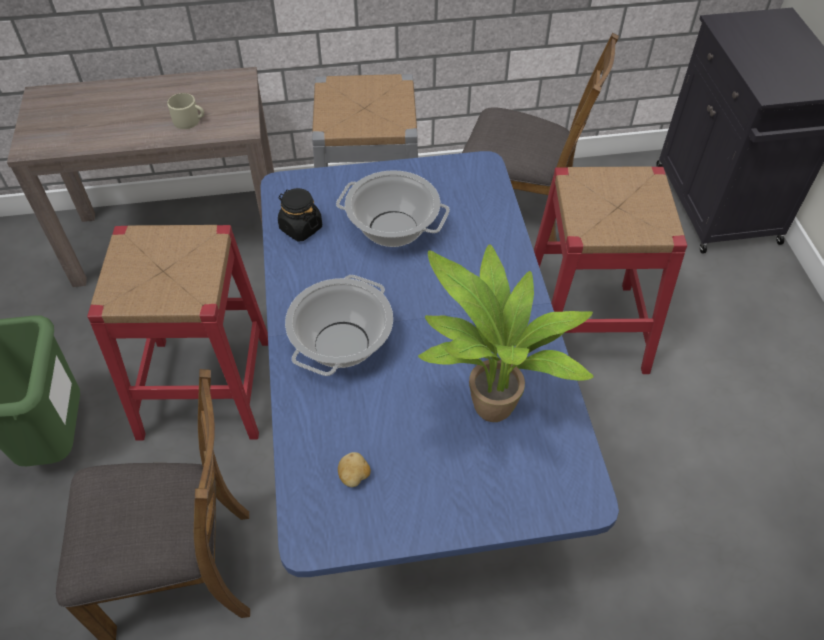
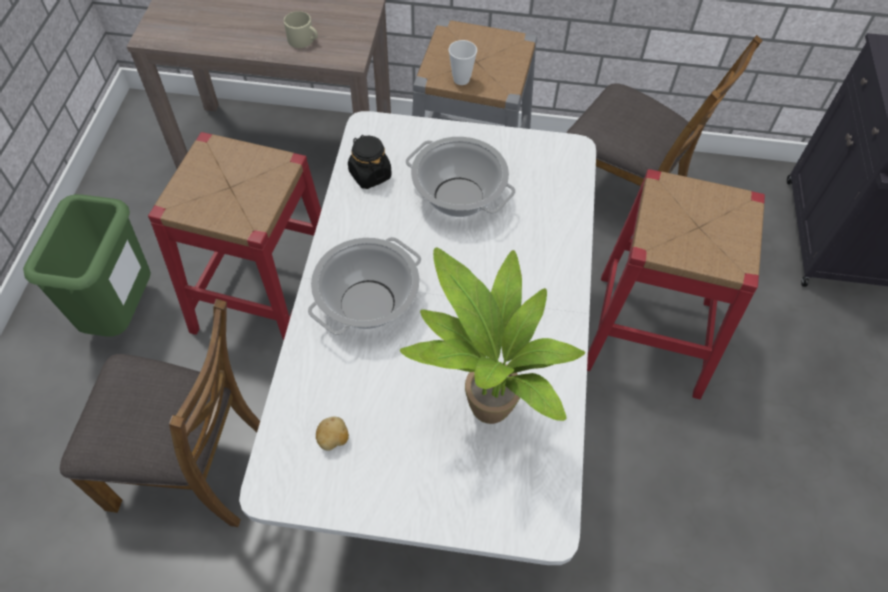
camera: 15 degrees right, 5 degrees up
(356, 125) = (461, 79): none -> cup
(410, 436) = (439, 398): blue dining table -> white dining table

